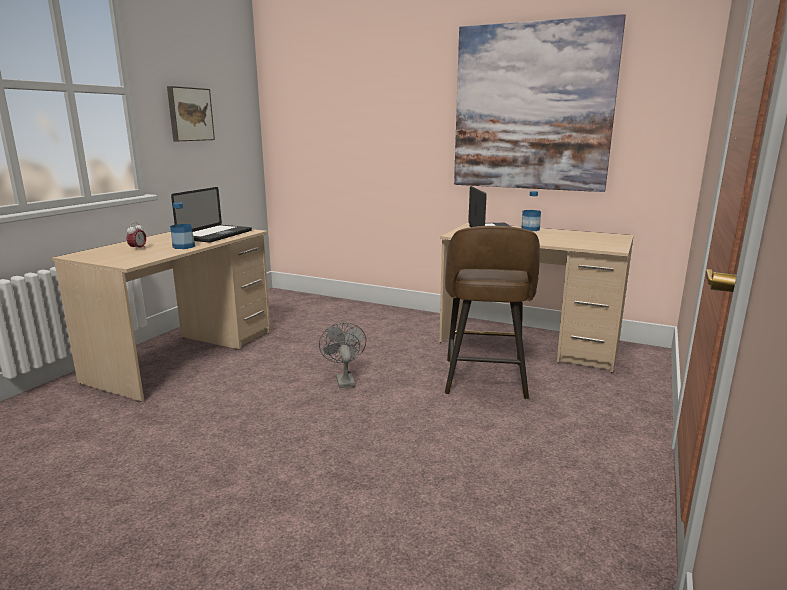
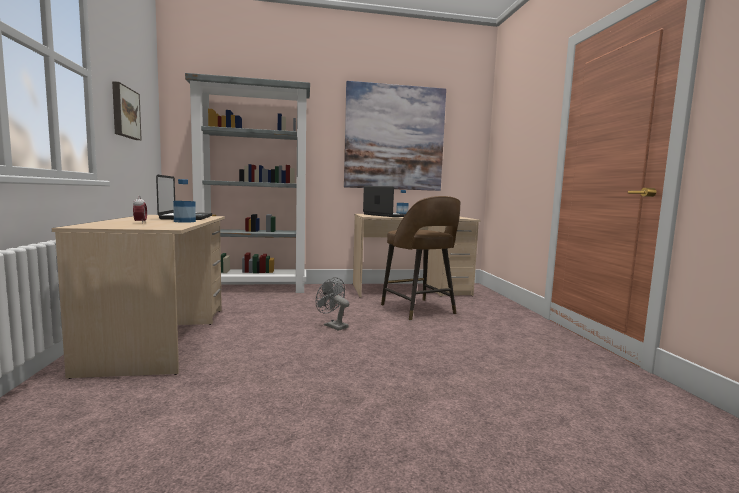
camera: 35 degrees left, 10 degrees down
(342, 307) = (254, 289): none -> grey bookcase

